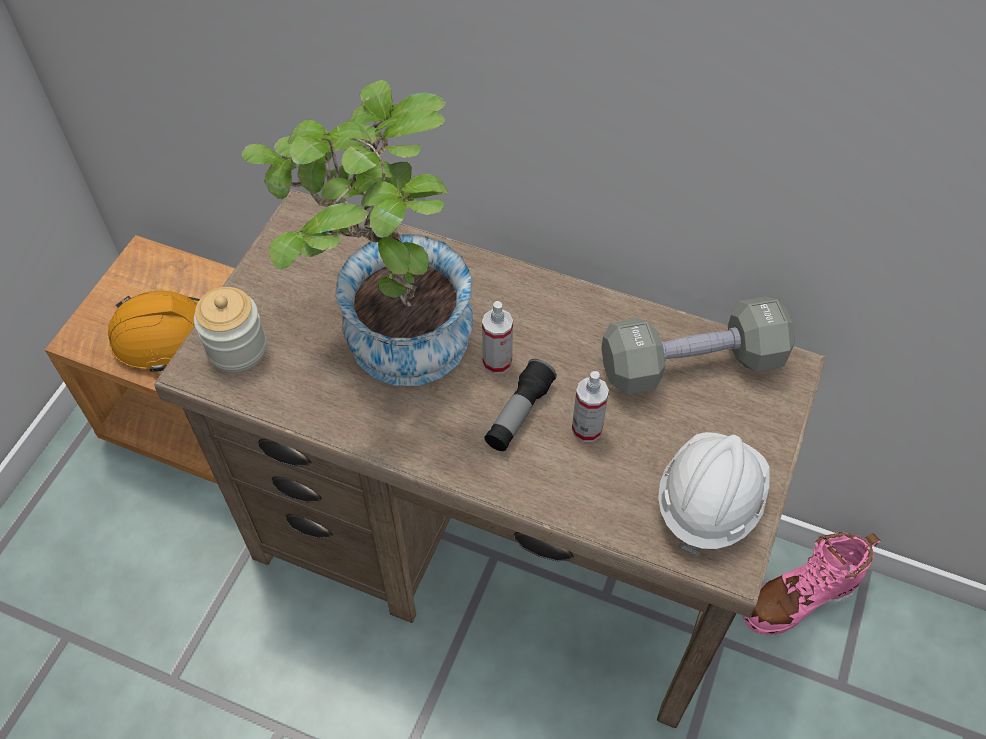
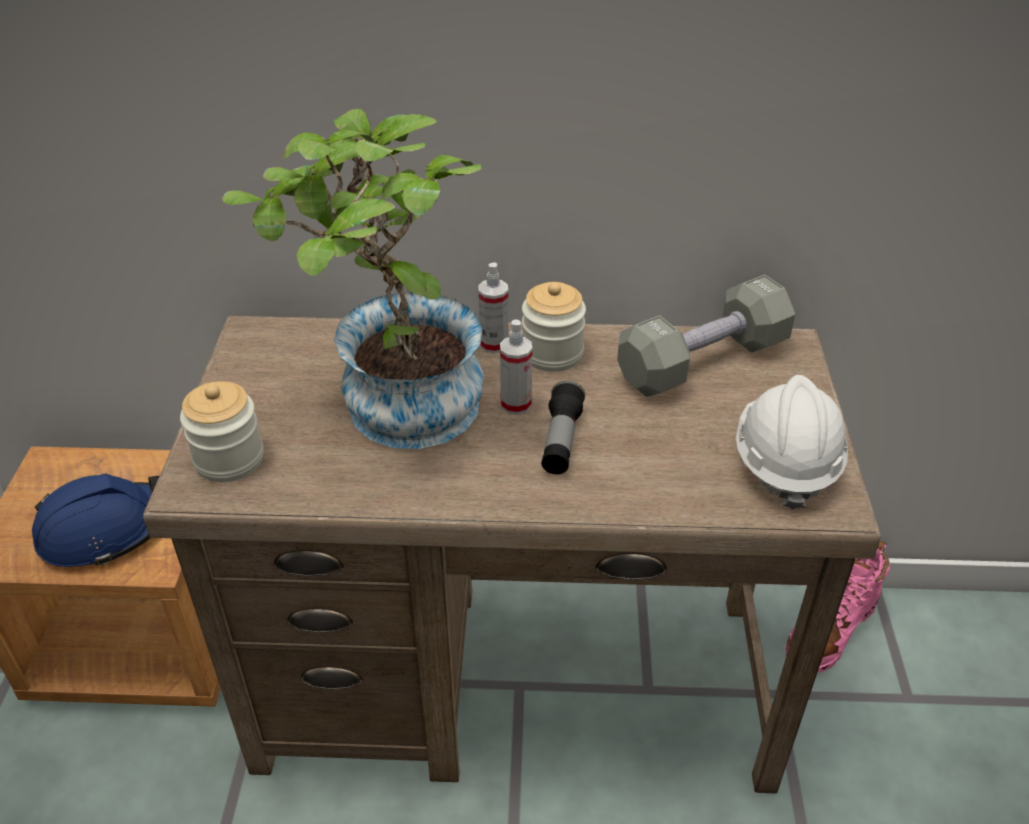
camera: 20 degrees left, 15 degrees down
(169, 338) = (105, 530): orange hard hat -> blue hard hat
(555, 314) = (552, 354): none -> jar
(587, 429) = (635, 436): spray bottle -> spray bottle (494, 344)

